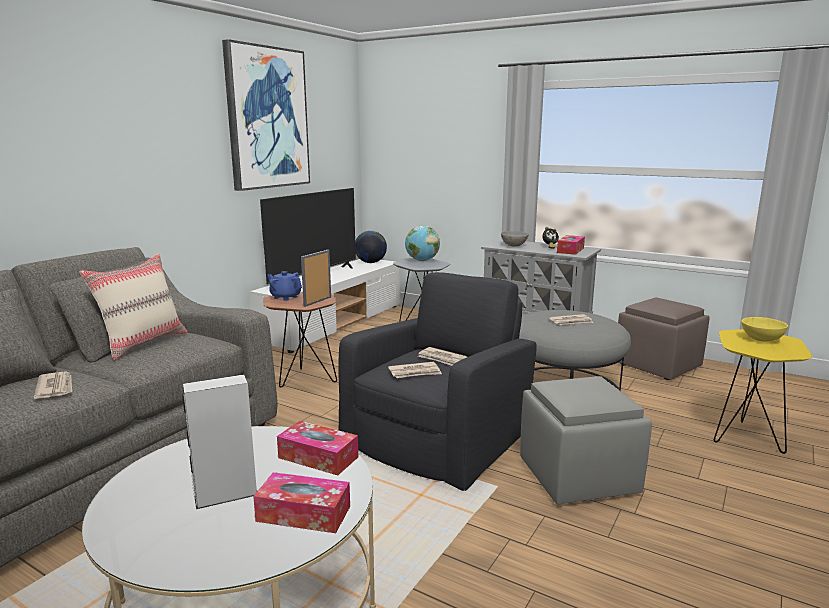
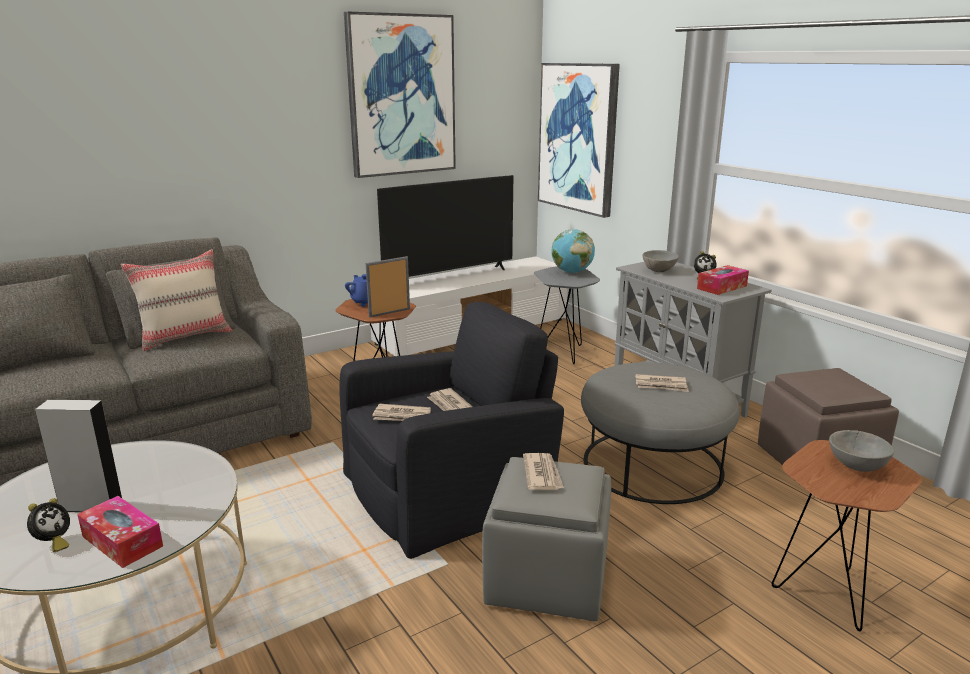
camera: 25 degrees right, 5 degrees up
(55, 387) = (71, 370): newspaper -> newspaper (542, 474)
(231, 535) = (53, 543): none -> alarm clock
(318, 457) = (198, 489): tissue box -> none
(370, 262) = (533, 264): globe -> none
(402, 155) = (578, 138): none -> picture
(746, 440) = (824, 596): yellow side table -> brown side table
(761, 340) = (855, 467): yellow bowl -> grey bowl

